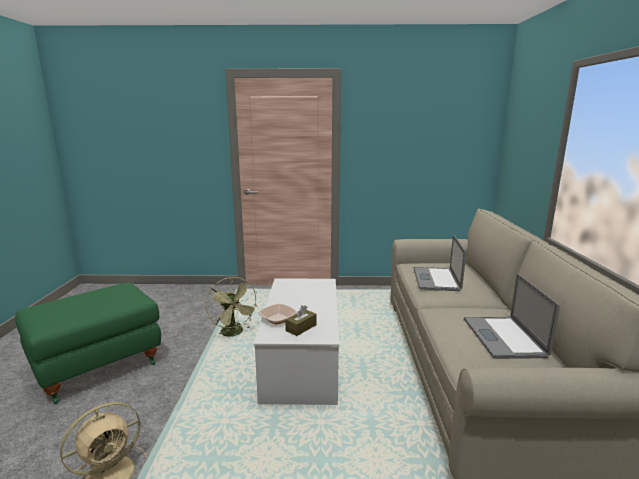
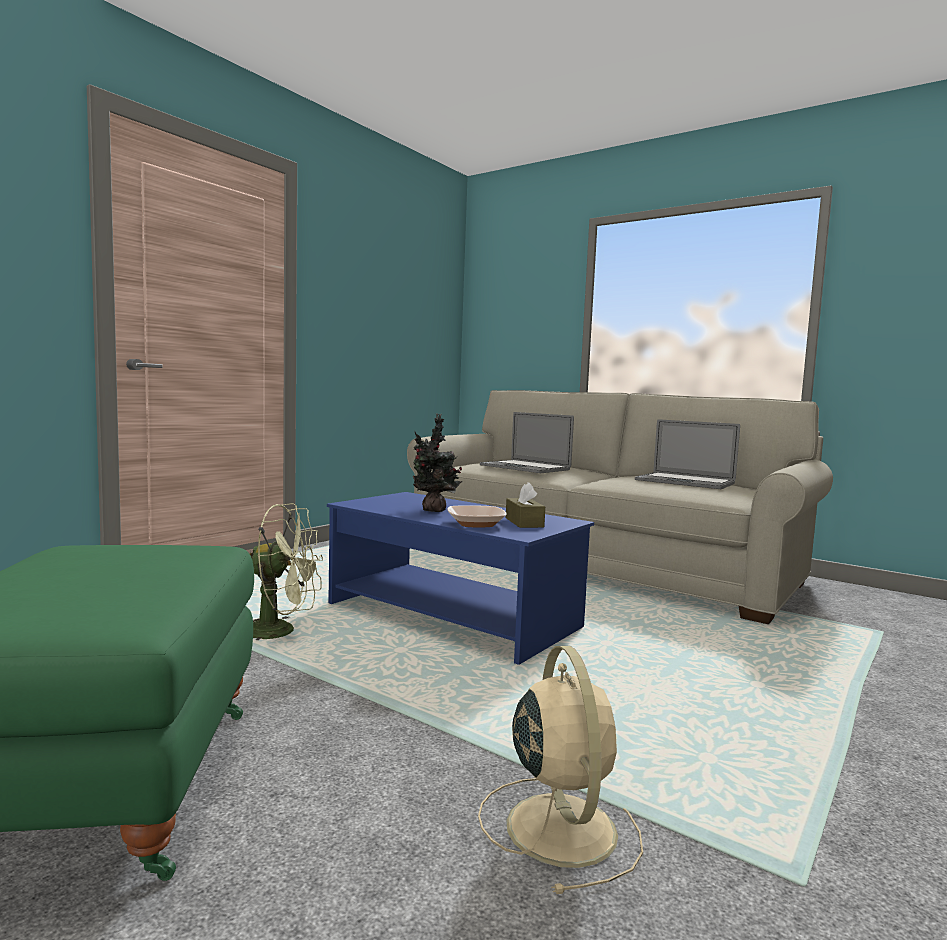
camera: 55 degrees left, 10 degrees down
(295, 300) = (433, 510): none -> potted plant
(302, 361) = (453, 616): white coffee table -> blue coffee table

